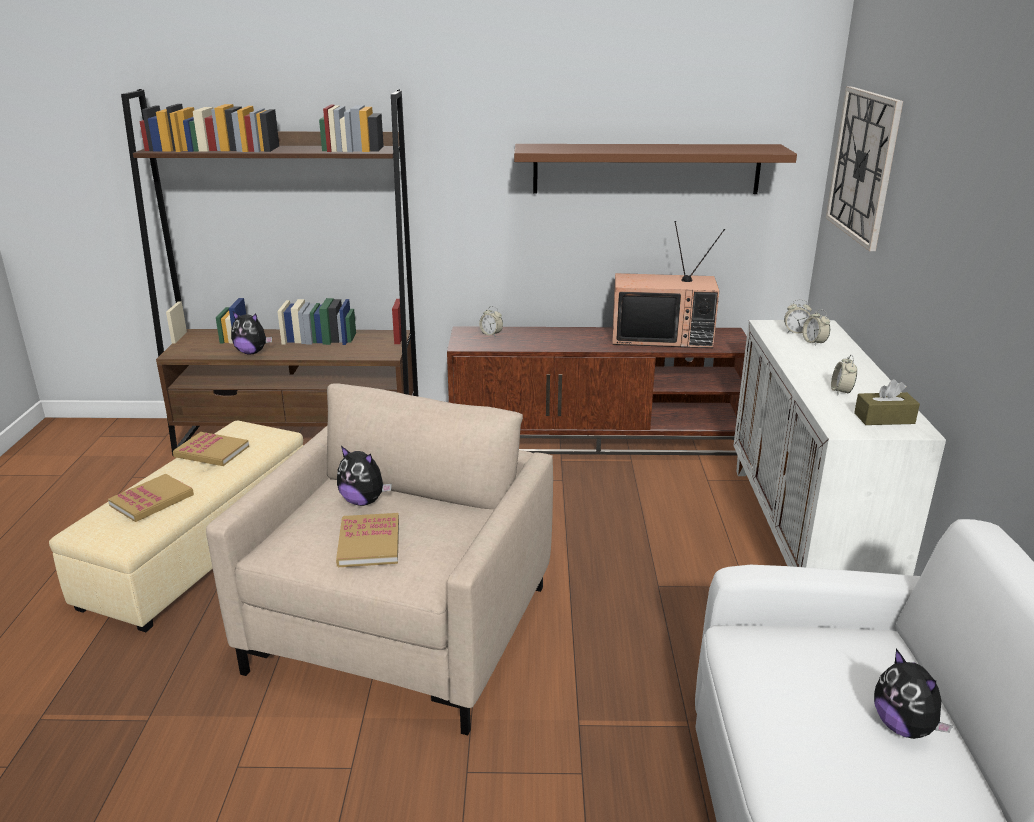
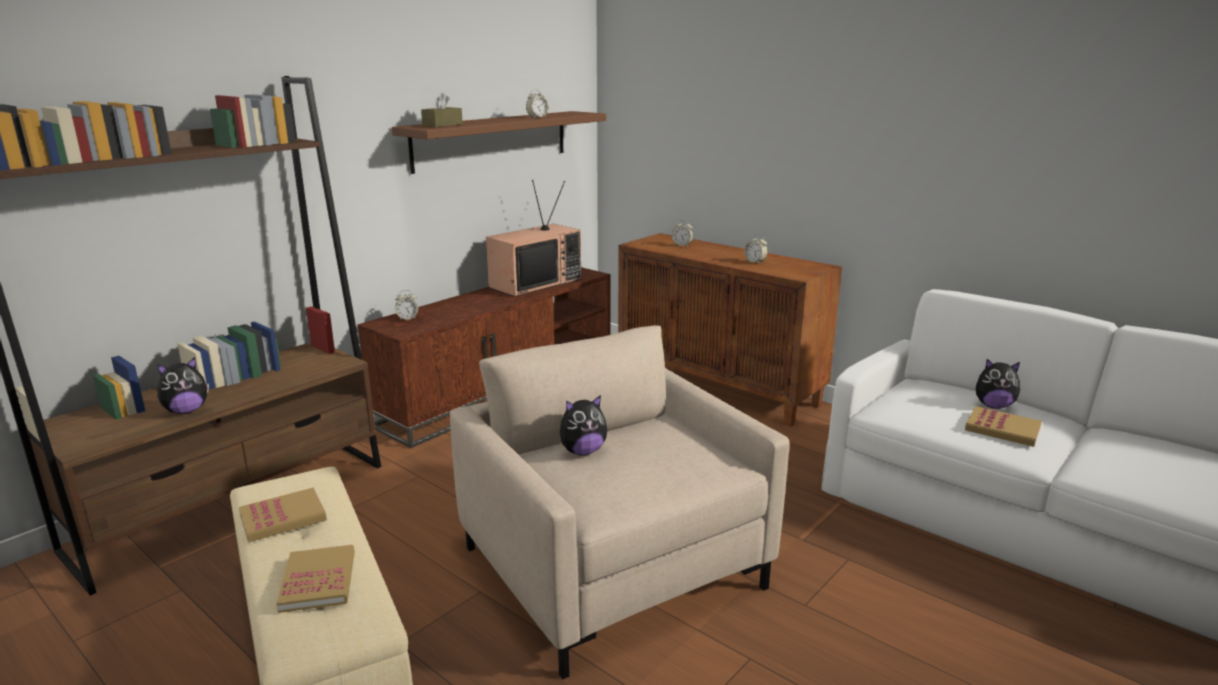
camera: 50 degrees left, 5 degrees down
(369, 543) = (651, 468): book -> book (1002, 429)
(795, 332) = (659, 243): alarm clock -> alarm clock (537, 118)
(805, 538) = (719, 387): white cabinet -> brown cabinet
(863, 165) = (658, 116): wall clock -> none
(884, 418) = (801, 267): brown tissue box -> brown tissue box (442, 125)

